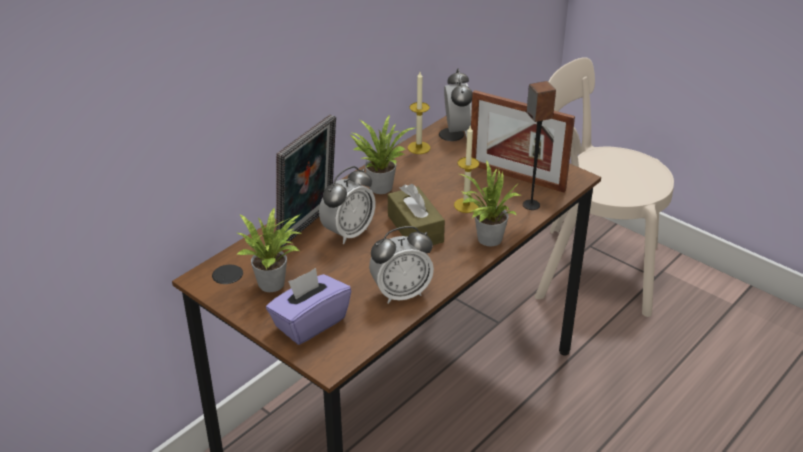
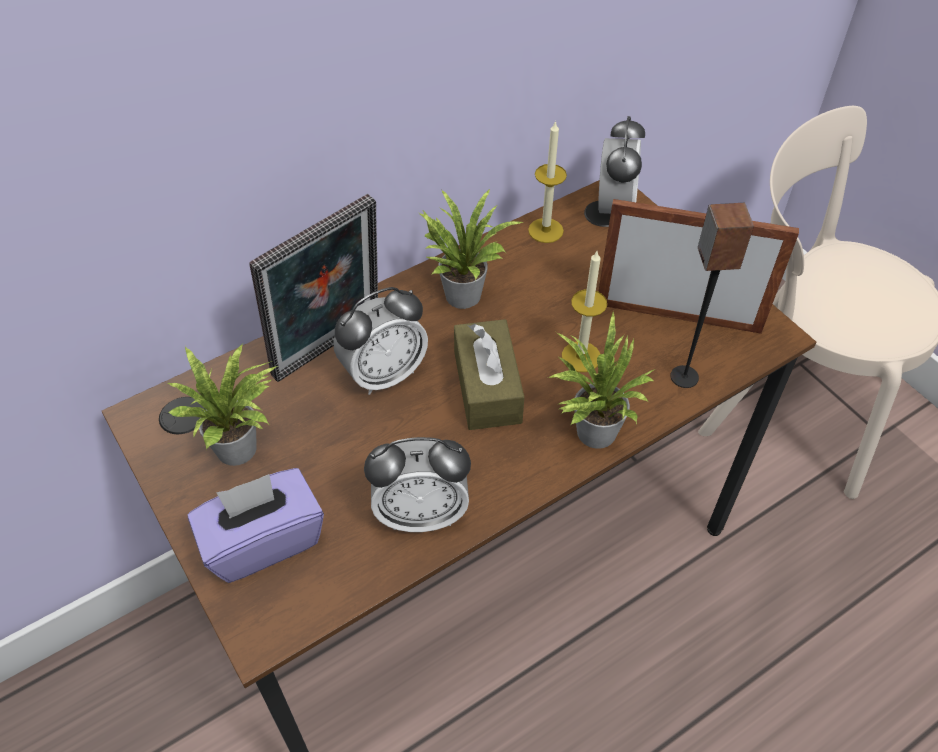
camera: 15 degrees right, 15 degrees up
(516, 177) = (678, 316): picture frame -> picture frame turned 150 degrees clockwise

